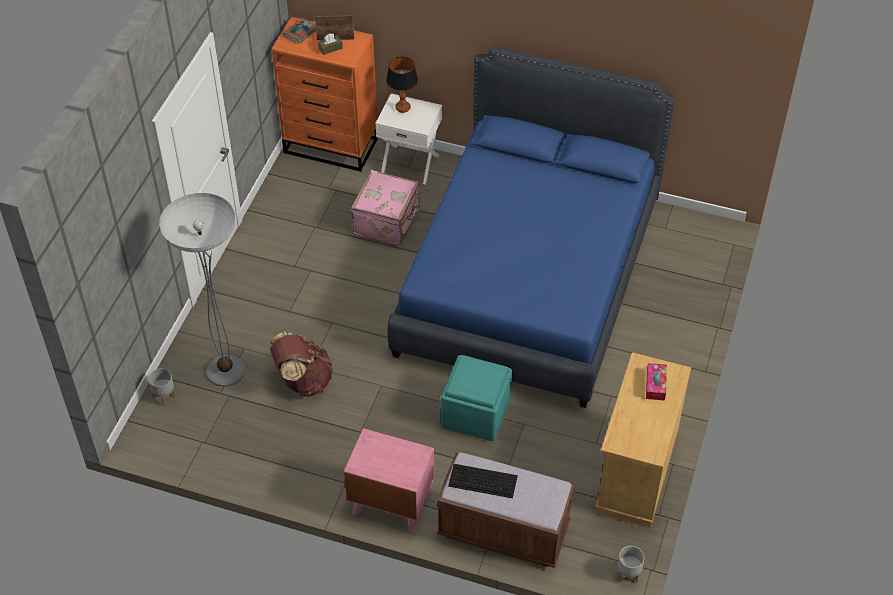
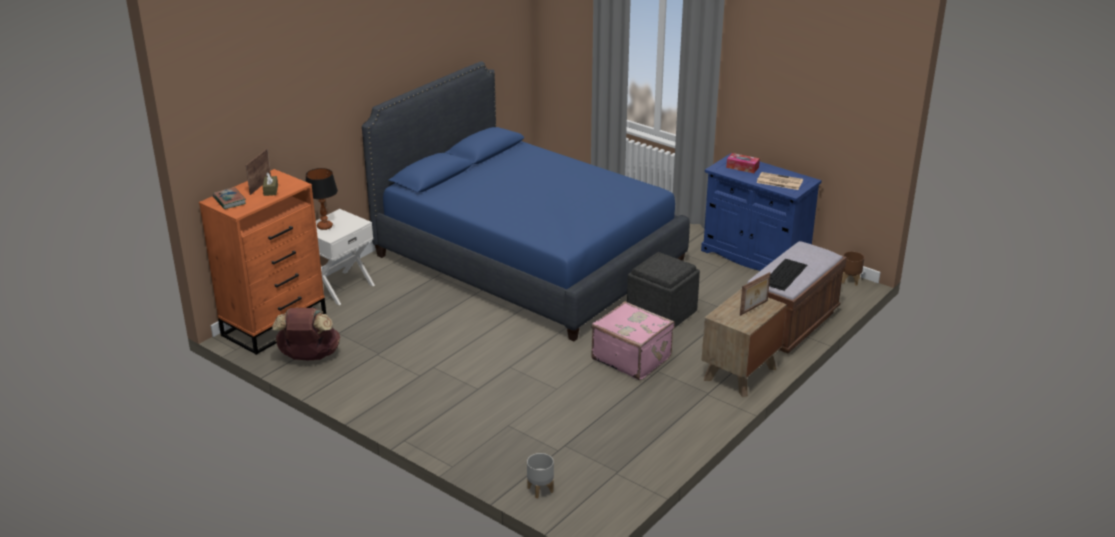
camera: 70 degrees left, 20 degrees down
(225, 371) = (531, 442): floor lamp -> none
(303, 380) = (572, 396): brown backpack -> brown backpack (309, 357)
(388, 222) = (405, 313): pink suitcase -> pink suitcase (632, 358)
(390, 503) = (740, 374): pink nightstand -> brown nightstand
(396, 465) = (754, 308): none -> picture frame
(476, 413) = (661, 312): turquoise ottoman -> grey ottoman
(628, 574) = (850, 280): grey planter -> brown planter
(635, 426) = (779, 181): none -> newspaper
(636, 471) = (755, 257): beige cabinet -> blue cabinet

